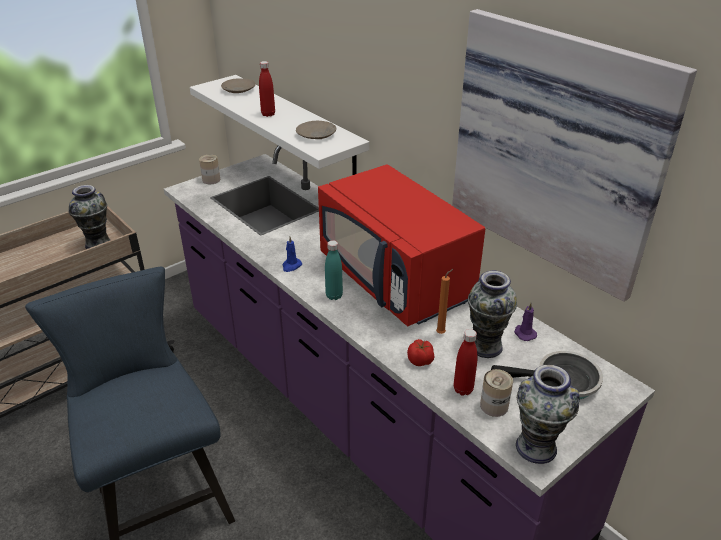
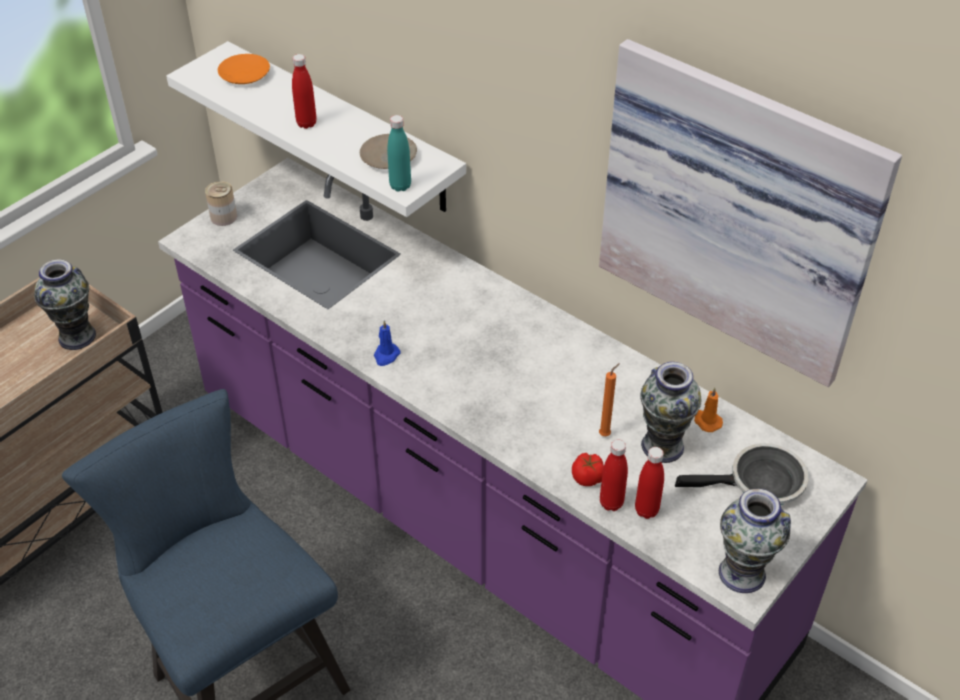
camera: 10 degrees left, 10 degrees up
(238, 90) = (244, 75): beige plate -> orange plate
(334, 296) = (456, 396): turquoise bottle -> turquoise bottle (400, 186)
(396, 279) = (531, 360): red microwave -> none
(435, 380) = (611, 503): none -> red bottle
(494, 406) = (686, 527): can -> none
(524, 333) = (706, 421): purple candle -> orange candle

